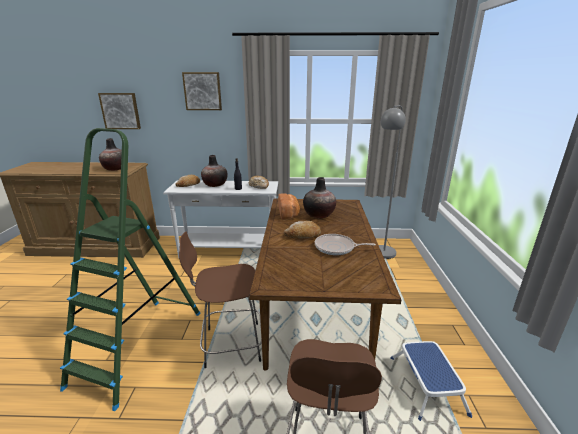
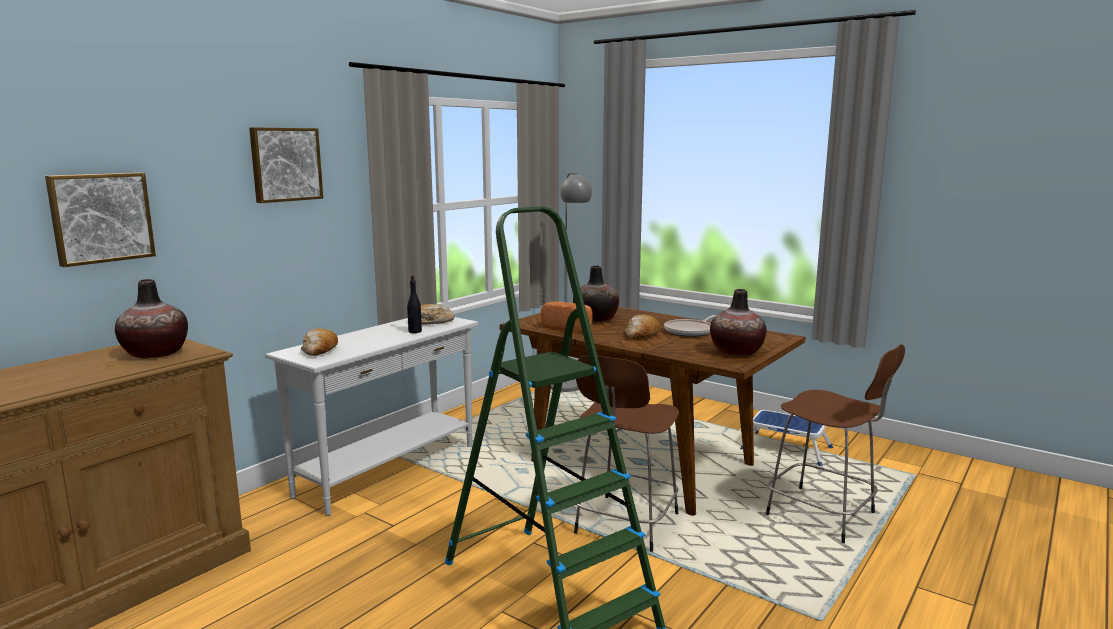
camera: 55 degrees left, 10 degrees down
(215, 184) = (361, 338): vase -> vase (736, 352)

